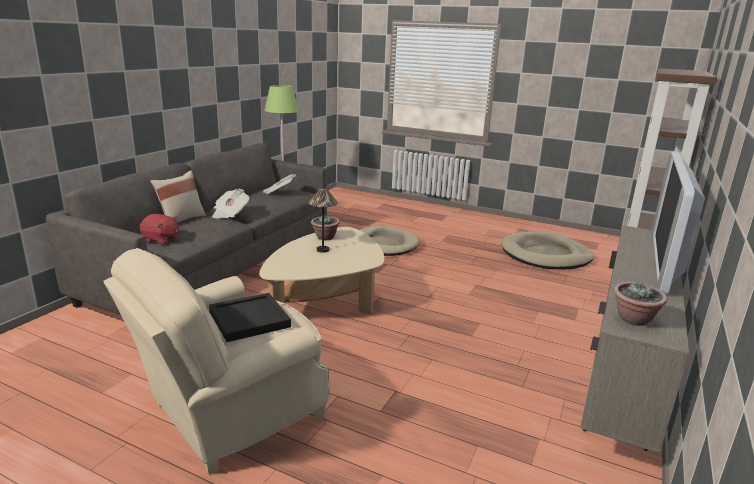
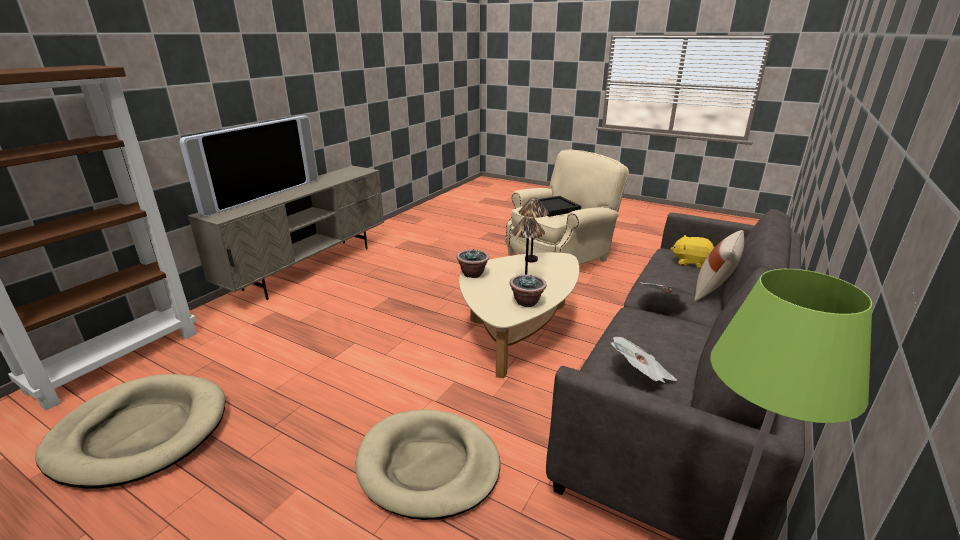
camera: 175 degrees left, 5 degrees up
(161, 240) = (691, 262): red plush toy -> yellow plush toy
(311, 270) = (530, 259): none -> table lamp
(633, 319) = (355, 172): potted plant -> potted plant (472, 274)

